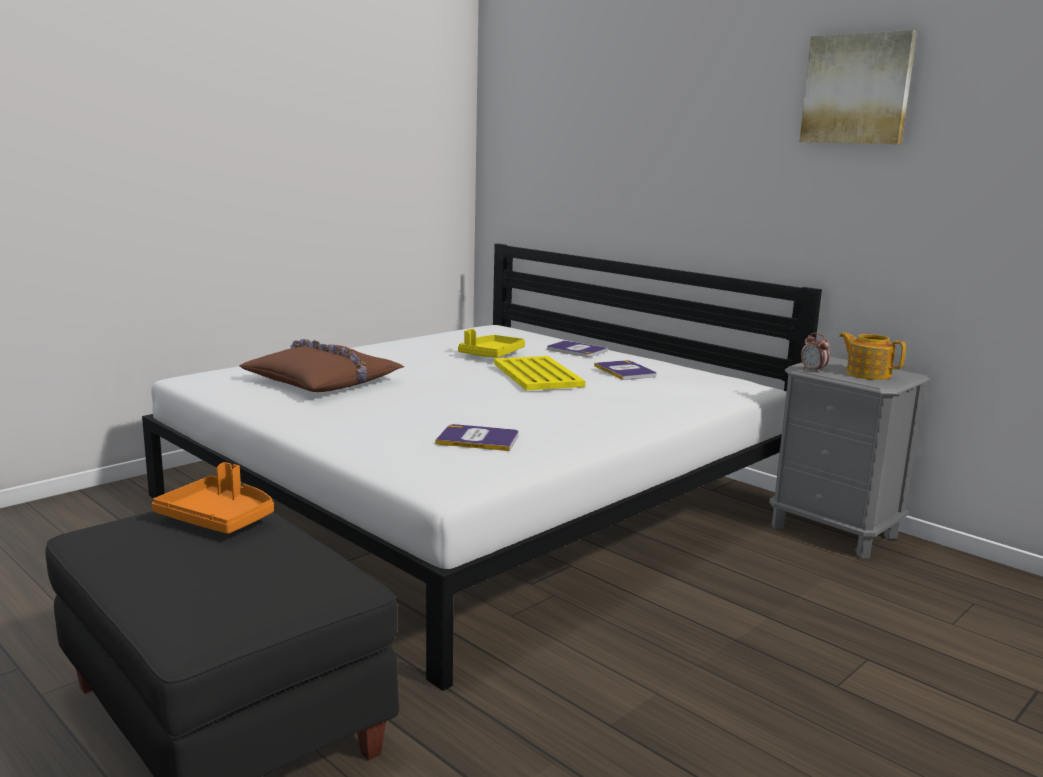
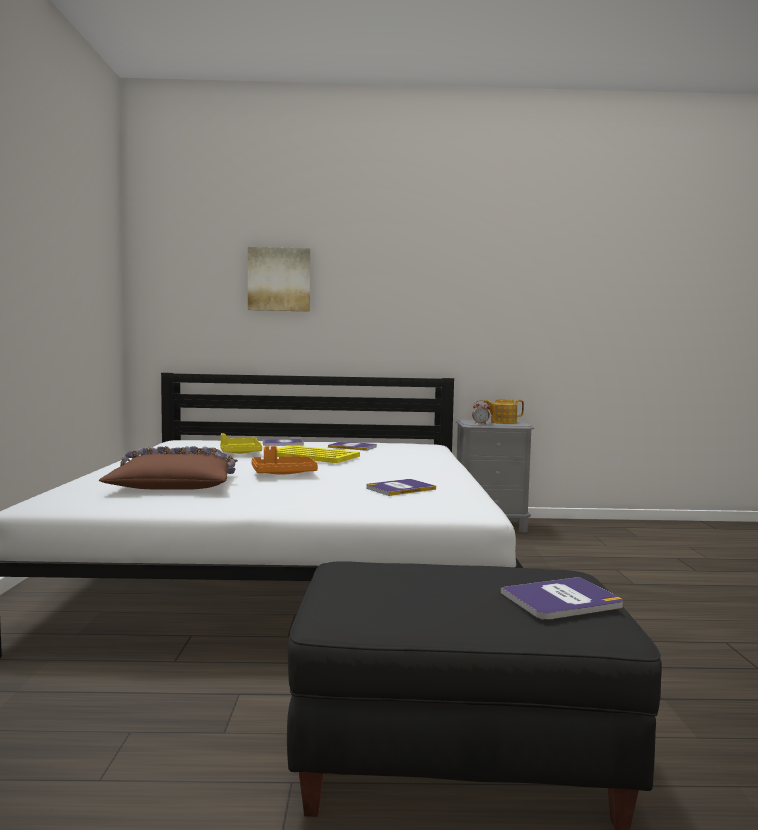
camera: 45 degrees left, 10 degrees down
(219, 518) = (393, 571): orange tray -> orange tray (283, 473)
(228, 598) = (562, 600): none -> book
(857, 89) = (459, 259): picture -> picture (279, 279)

